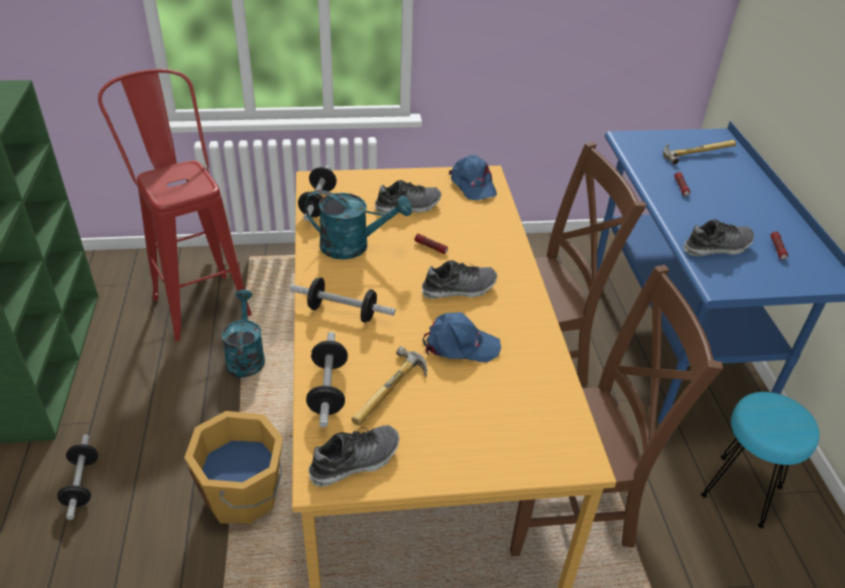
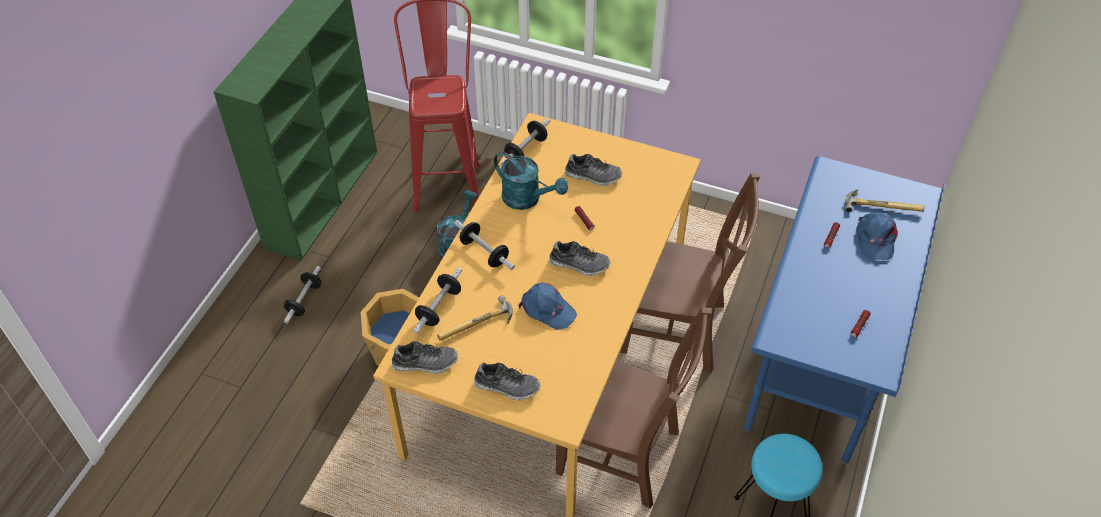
camera: 30 degrees right, 10 degrees up
(472, 184) = (661, 171): blue cap -> blue cap (875, 239)
(717, 247) = (806, 305): shoe -> shoe (507, 386)

